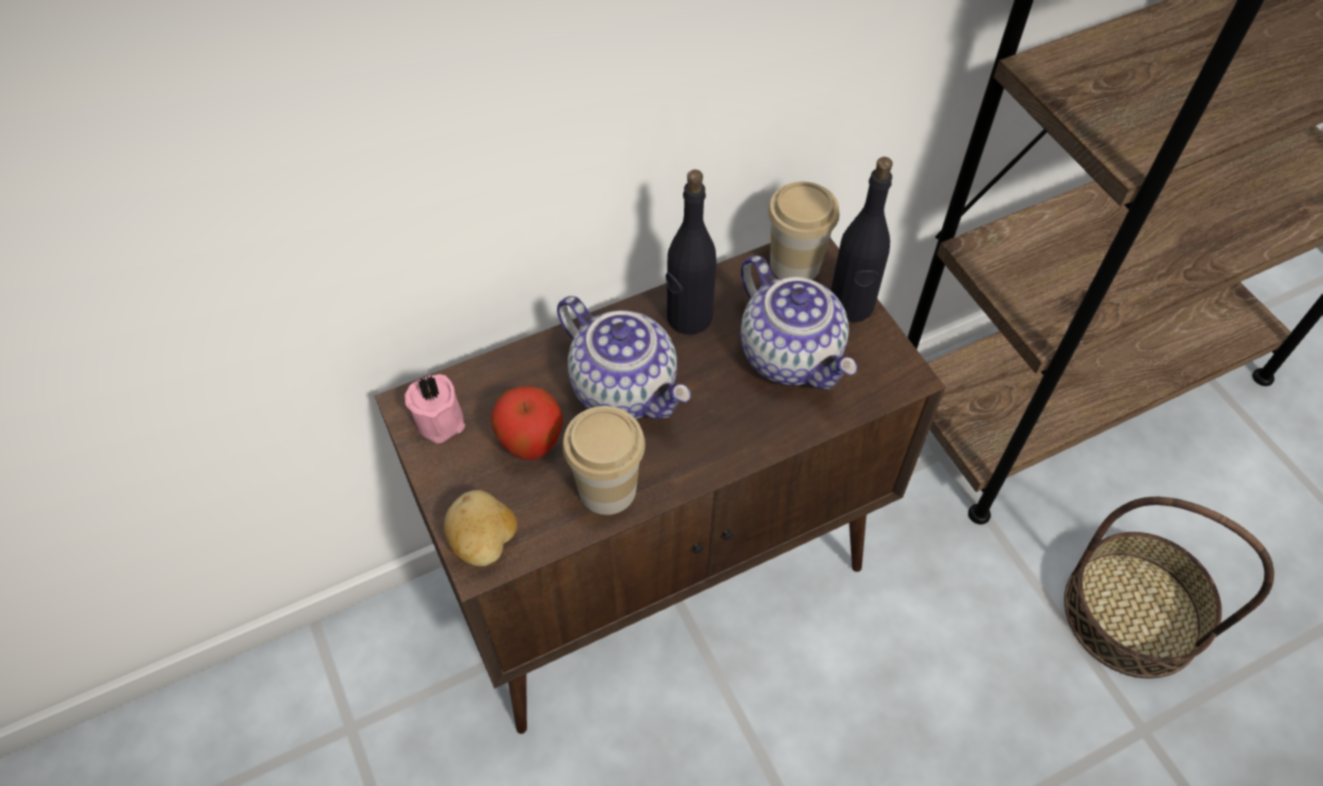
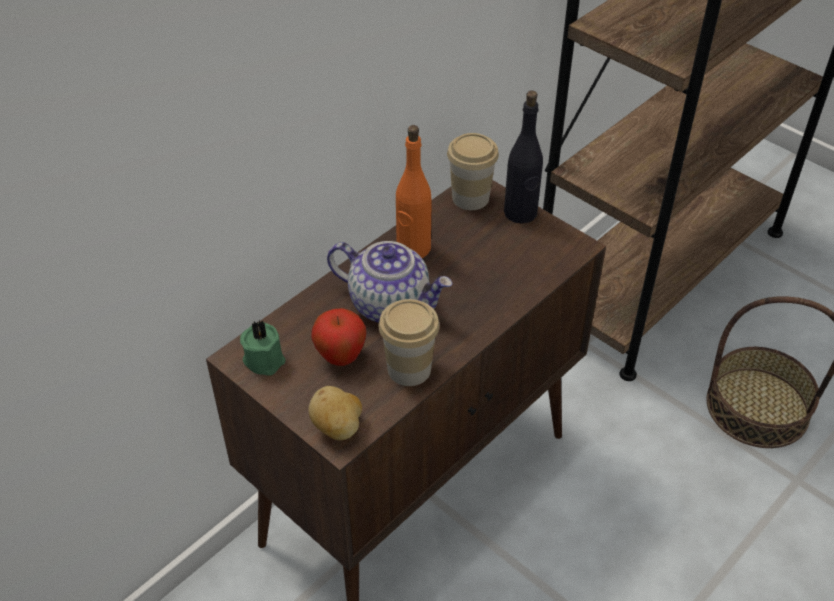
camera: 20 degrees left, 10 degrees down
(441, 418) = (264, 359): pink candle -> green candle
(688, 317) = (413, 248): black bottle -> orange bottle
(792, 355) = (496, 253): teapot -> none

